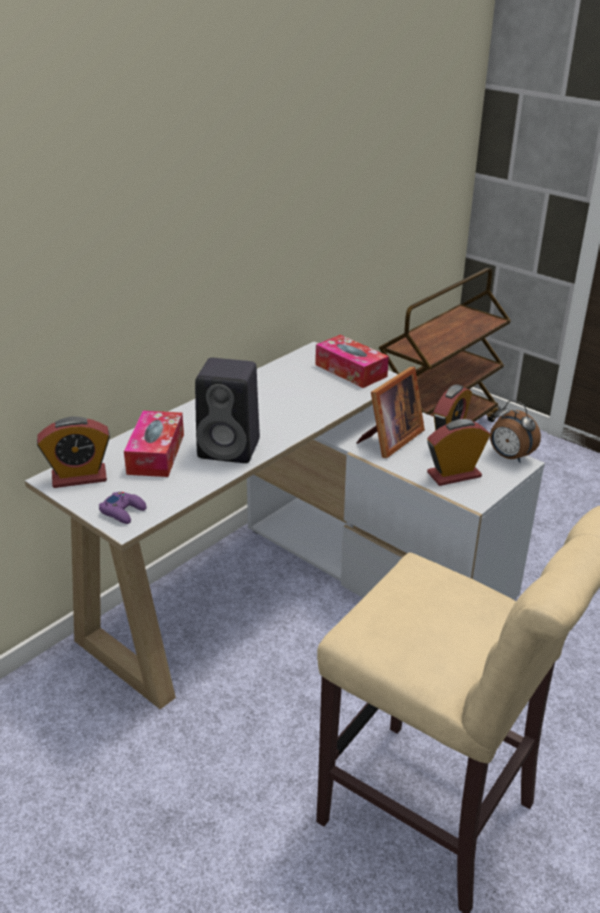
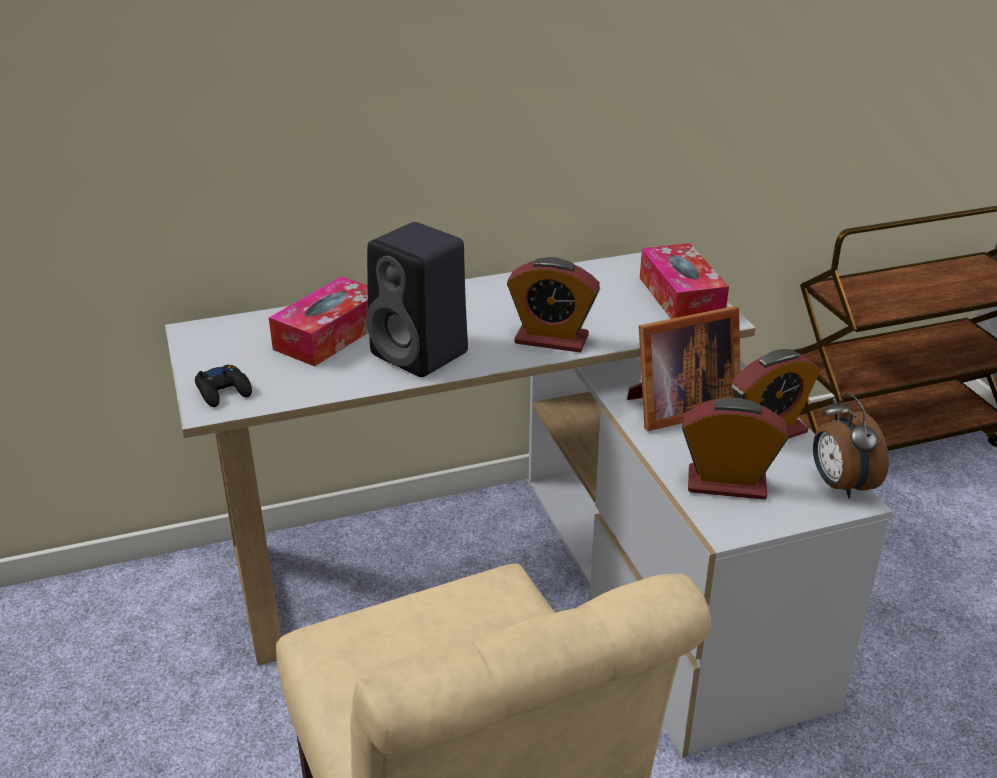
camera: 30 degrees right, 0 degrees up
(79, 477) = (221, 338): alarm clock -> alarm clock (551, 339)
(123, 511) = (224, 391): purple game controller -> black game controller

